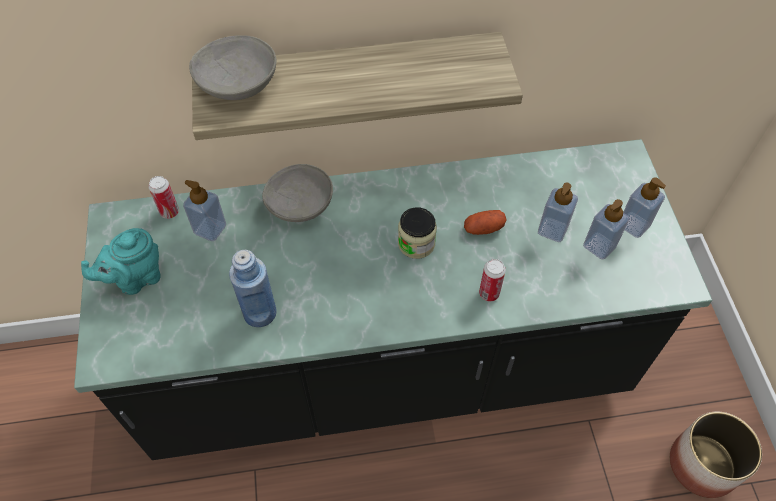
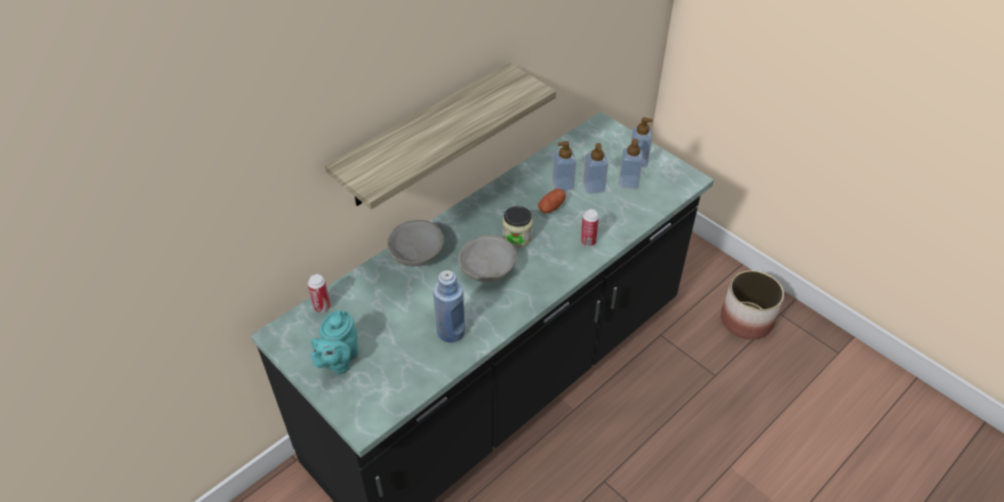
camera: 35 degrees left, 10 degrees down
(210, 229) = (364, 301): soap dispenser -> soap dispenser (563, 185)
(238, 86) = (373, 163): grey bowl -> grey bowl (488, 270)

